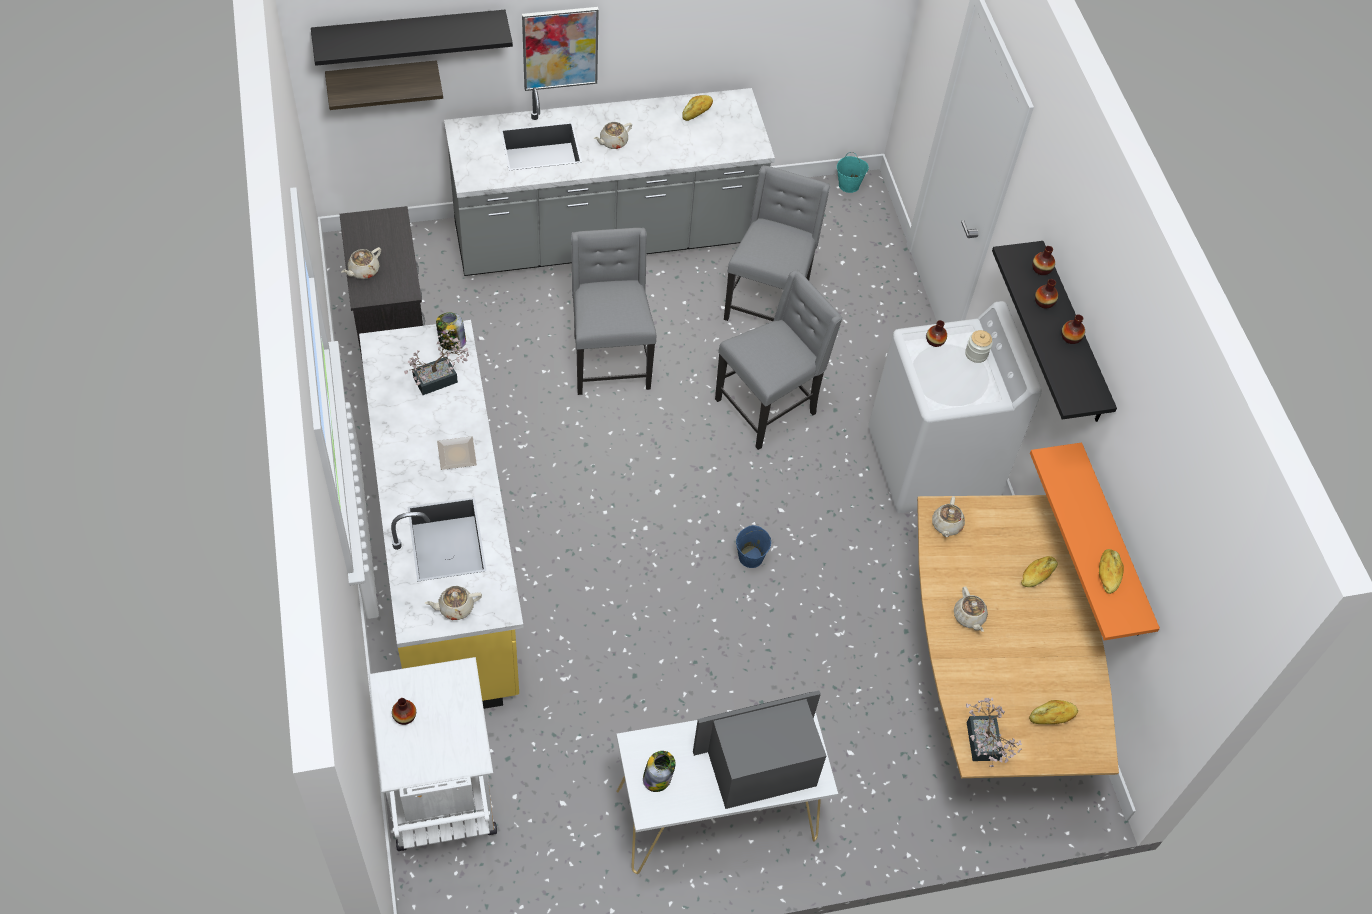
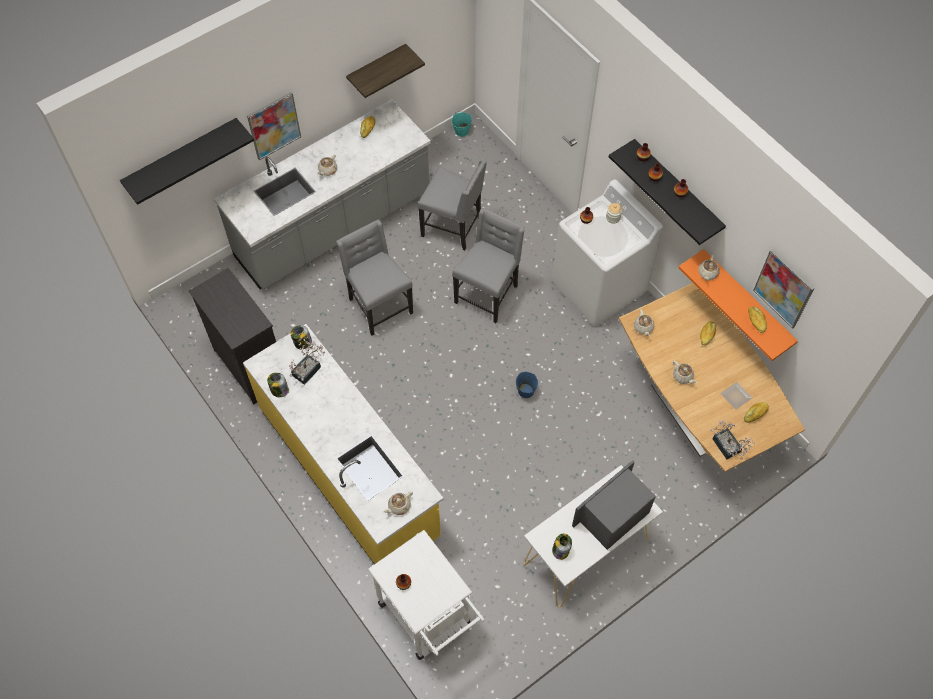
camera: 20 degrees left, 5 degrees up
(363, 271) = (225, 322): beige teapot -> beige teapot (707, 273)
(383, 81) = (171, 192): shelf -> shelf (377, 68)
(385, 388) = (279, 390): none -> jar
(455, 454) = (345, 412): plate -> plate (734, 396)
(768, 302) = (453, 227): grey chair -> grey chair turned 120 degrees clockwise
(1162, 532) = (783, 288): none -> picture

